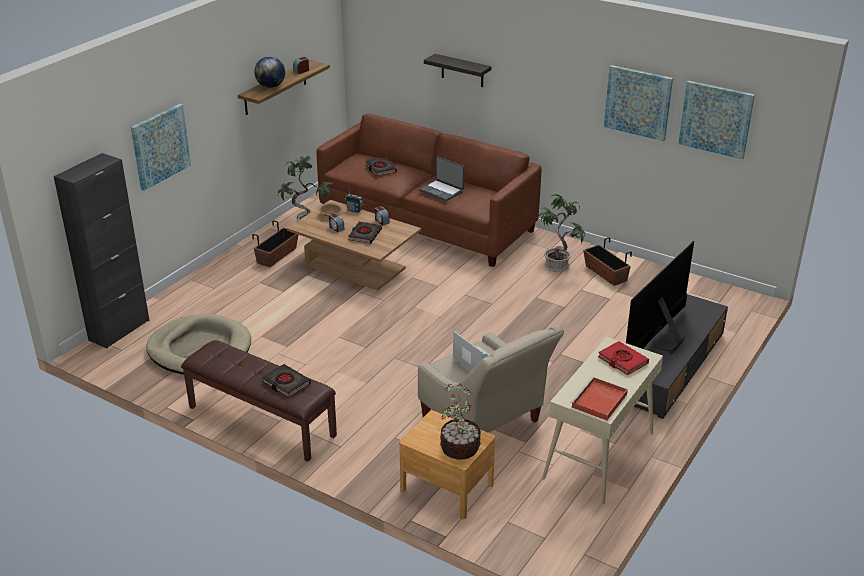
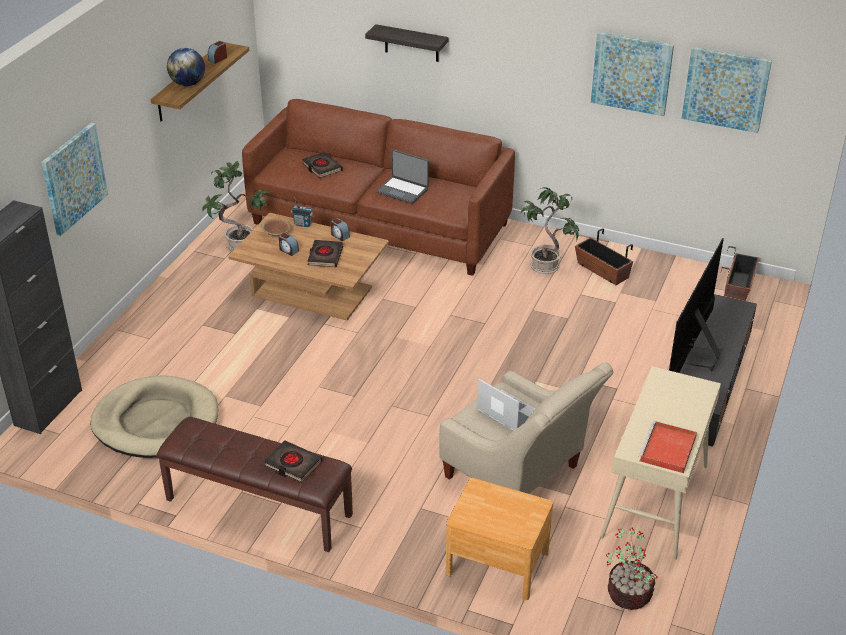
camera: 10 degrees left, 5 degrees up
(277, 256) = (213, 287): planter -> planter (738, 288)
(459, 447) = (516, 521): potted plant -> potted plant (628, 593)
(622, 361) = (679, 395): red book -> none

